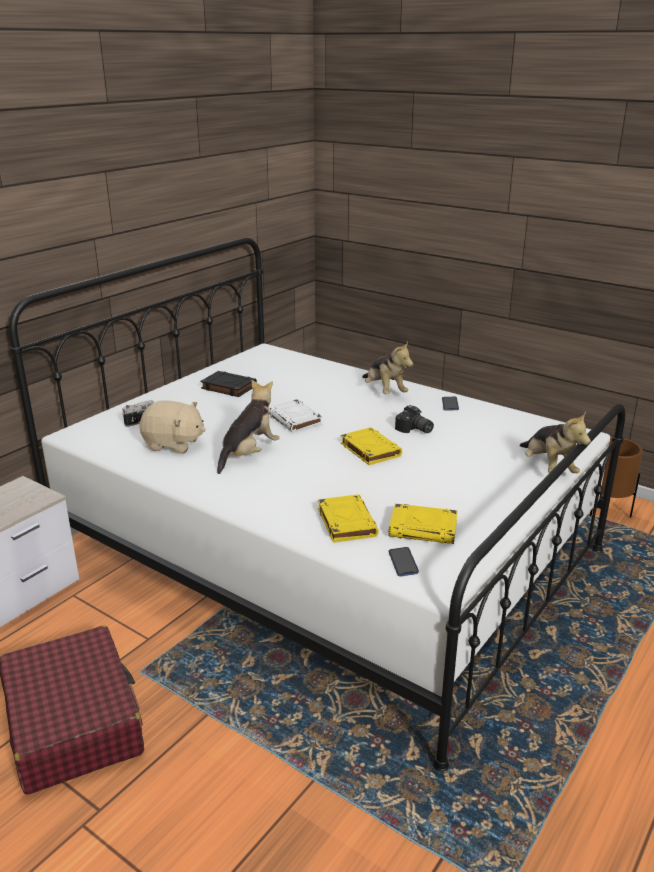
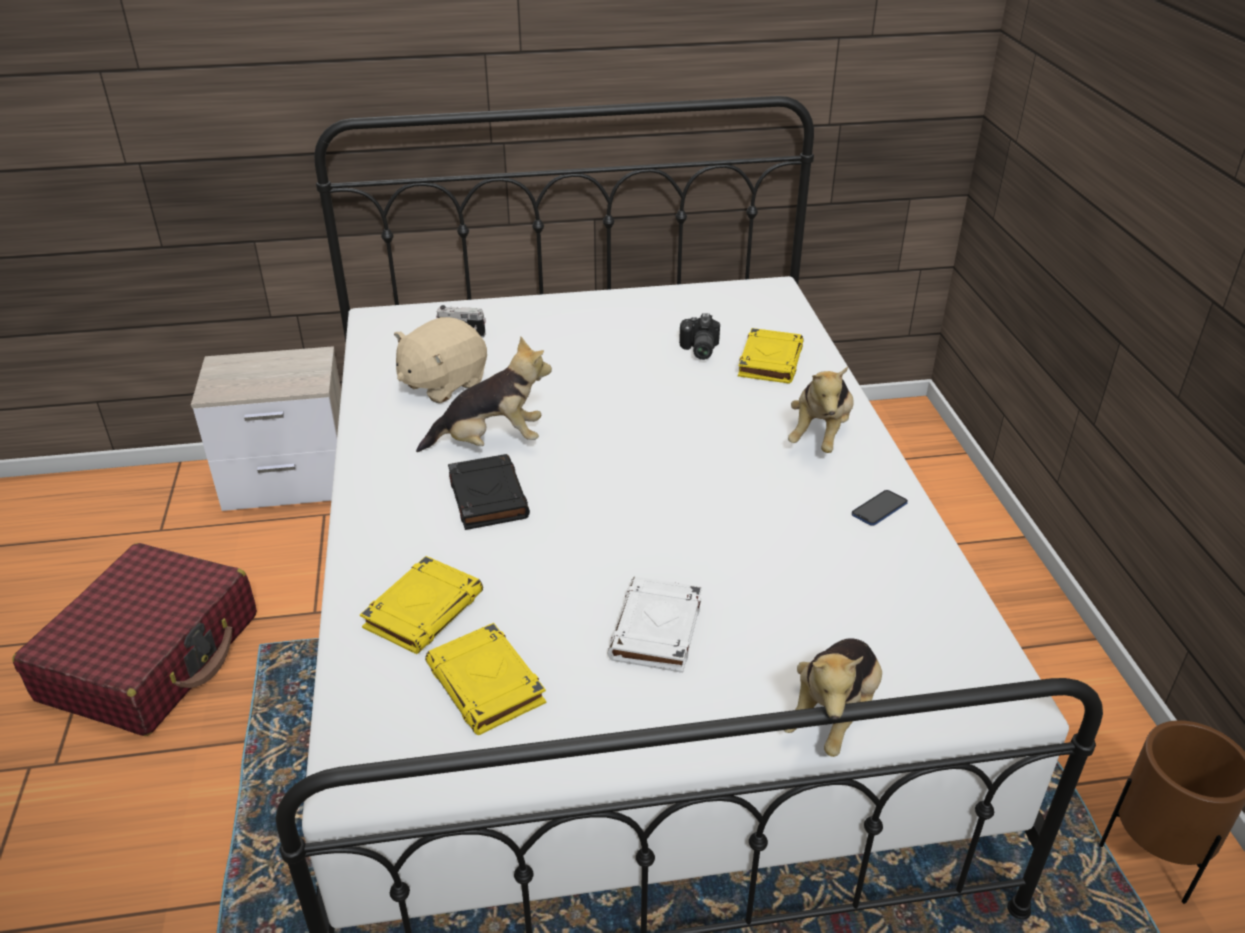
camera: 45 degrees right, 10 degrees up
(173, 444) = (442, 383): beige plush toy -> beige plush toy turned 75 degrees clockwise
(228, 387) = (630, 329): black book -> black book (487, 497)
(295, 420) = (624, 420): white book -> white book (656, 631)
(369, 449) = (634, 520): yellow book -> yellow book (770, 361)
(403, 562) = (380, 714): phone -> none
(414, 430) = (747, 523): camera -> camera (698, 350)

